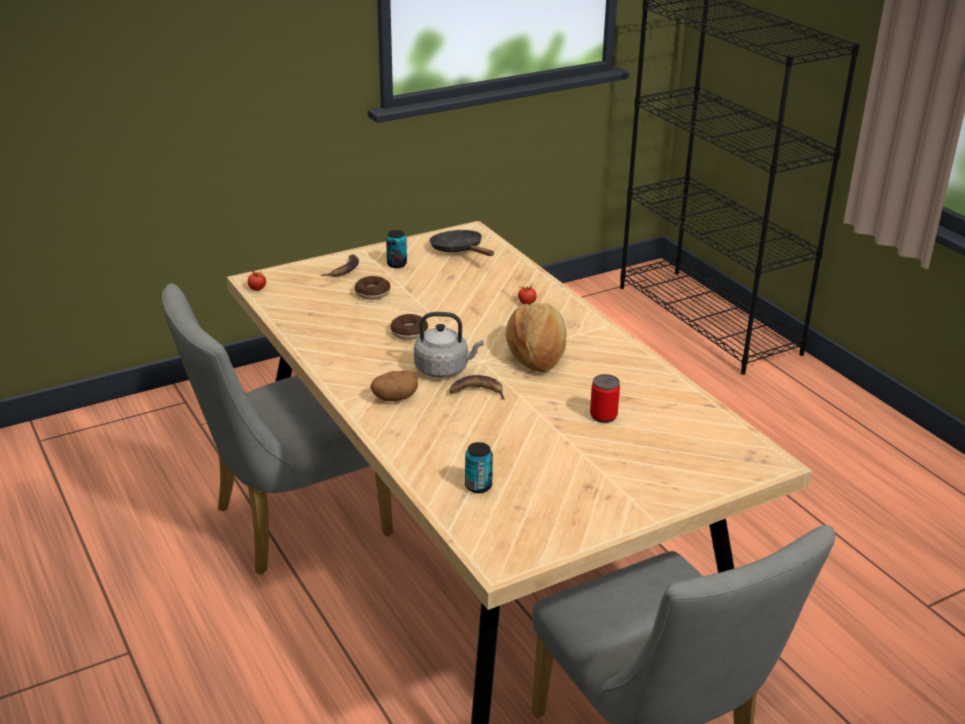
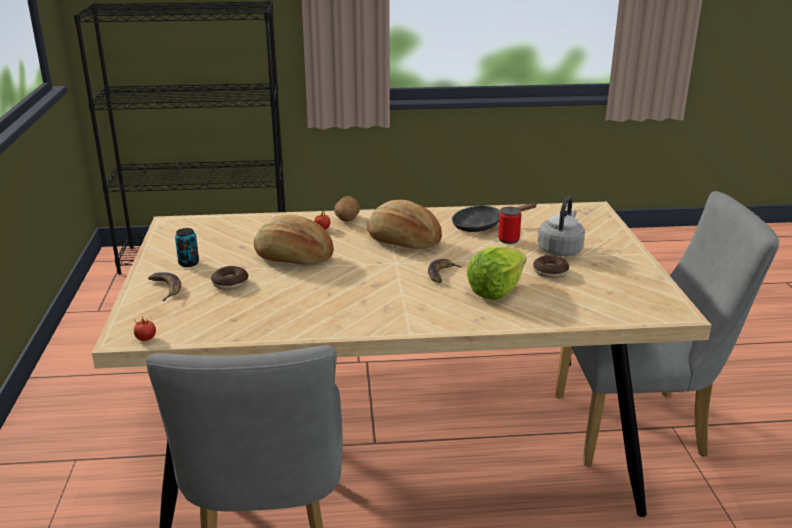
camera: 65 degrees left, 5 degrees down
(394, 398) = (425, 308): potato -> potato (347, 219)
(409, 332) = (321, 281): donut -> donut (550, 272)
(444, 369) = (396, 279): grey kettle -> grey kettle (560, 249)
(447, 306) = (293, 258): none -> bread
(459, 250) = (199, 234): black frying pan -> black frying pan (482, 225)
(463, 431) = (496, 291): none -> lettuce
(478, 486) = (576, 300): can -> none

